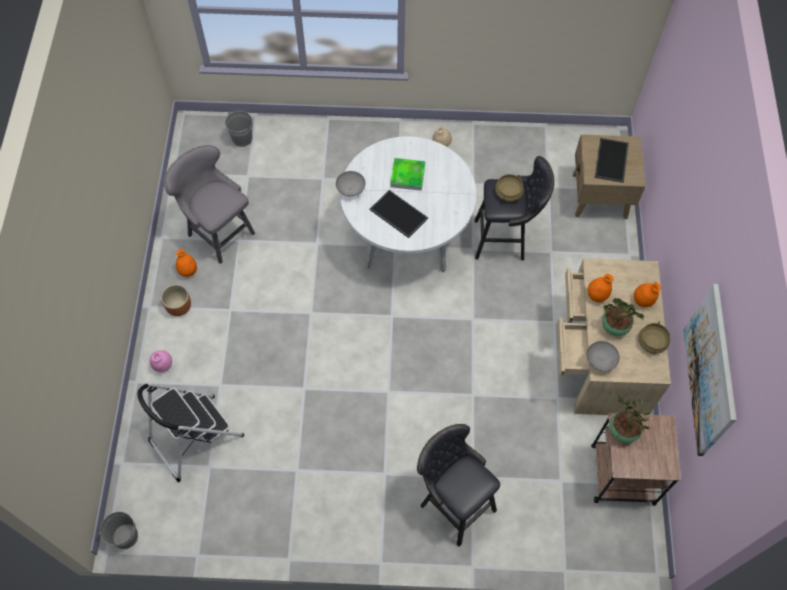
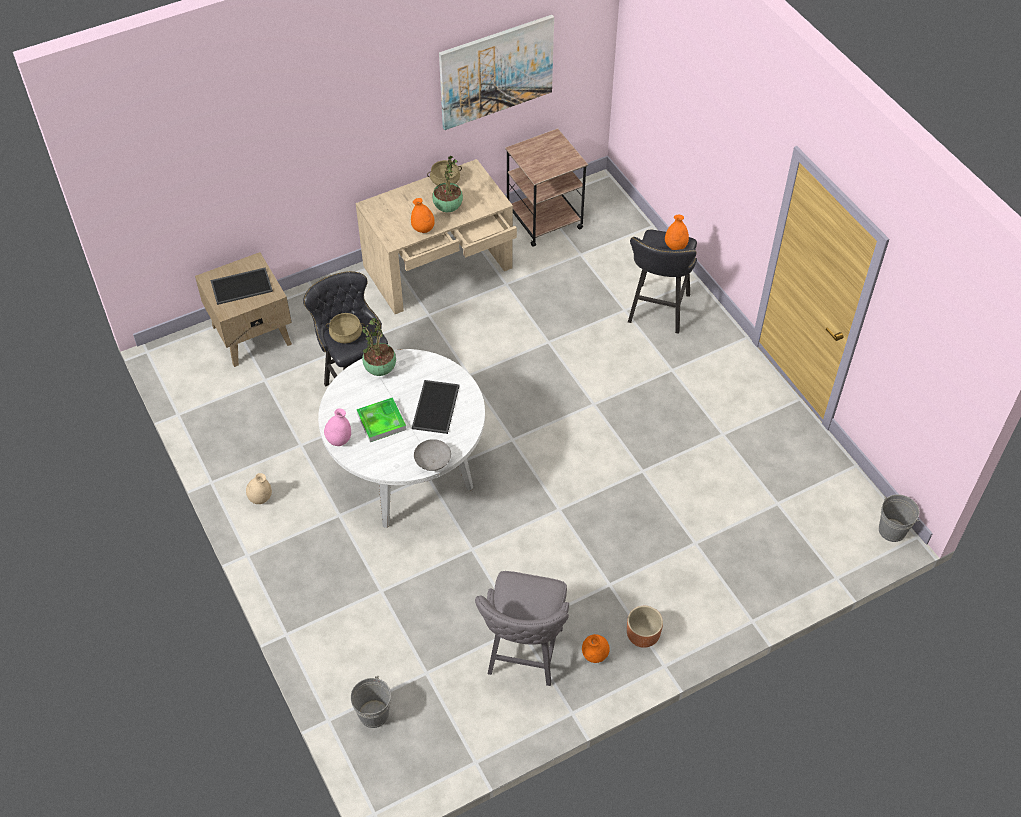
camera: 120 degrees left, 10 degrees down
(163, 365) = (716, 607): pink vase -> pink vase (339, 440)
(193, 439) = (764, 532): step ladder -> none
(600, 360) = (488, 205): grey bowl -> none
(621, 431) = (544, 171): potted plant -> potted plant (380, 370)
(643, 301) = (406, 199): orange vase -> orange vase (675, 246)

